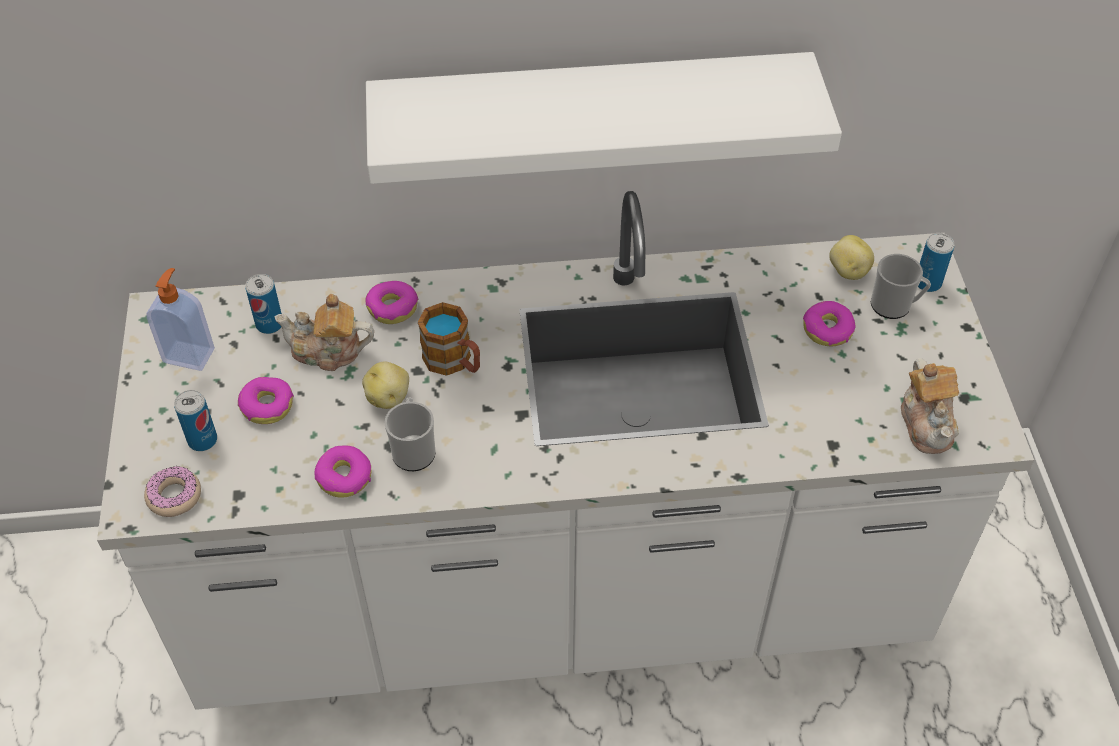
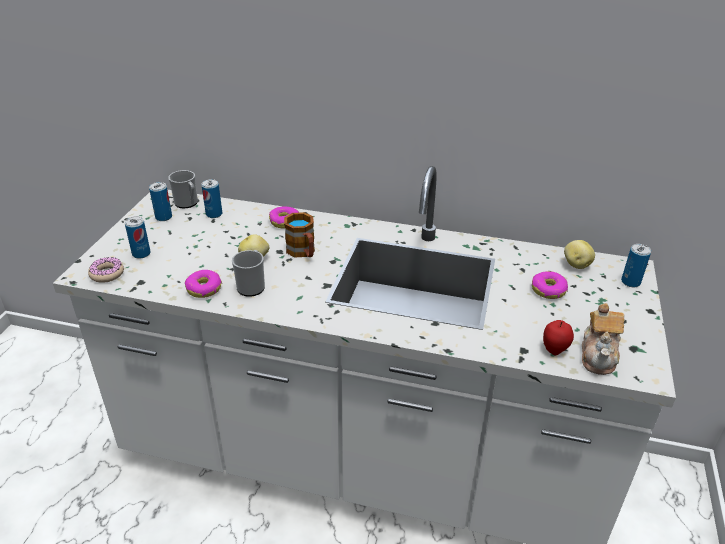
camera: 20 degrees right, 15 degrees down
(189, 354) = (163, 217): soap dispenser -> can
(267, 406) = (186, 247): donut -> none
(328, 351) = (236, 232): teapot -> none
(590, 116) = (420, 120): white shelf -> none
(870, 432) = (554, 350): none -> apple
(895, 306) = (601, 288): mug -> mug (187, 203)

